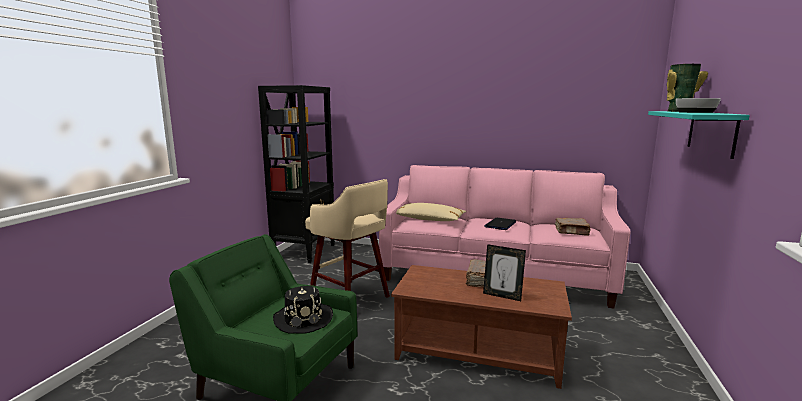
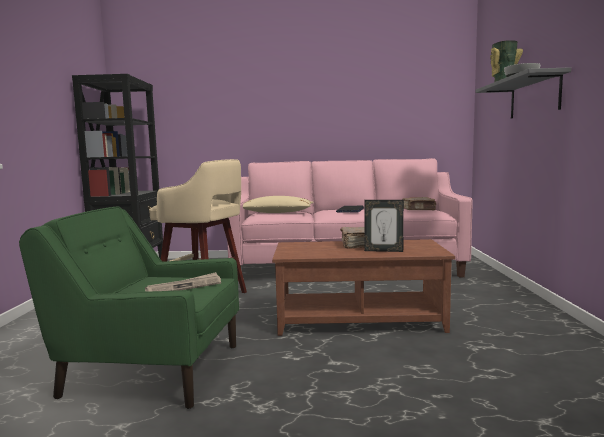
camera: 15 degrees left, 5 degrees down
(303, 319) = (184, 286): black hat -> newspaper
(711, 132) = (534, 97): turquoise shelf -> grey shelf

